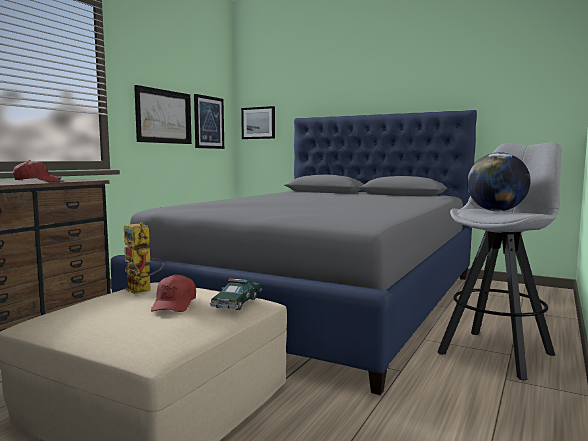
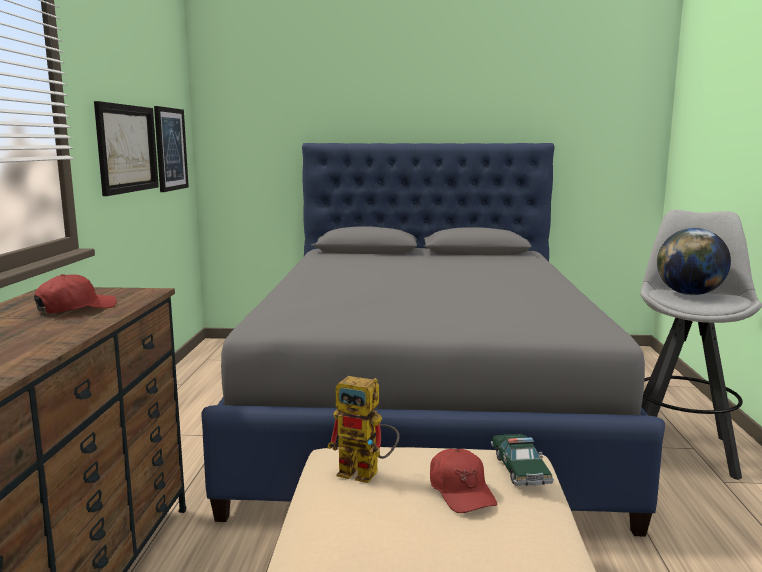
camera: 25 degrees left, 5 degrees up
(258, 123) = (236, 146): picture -> none

